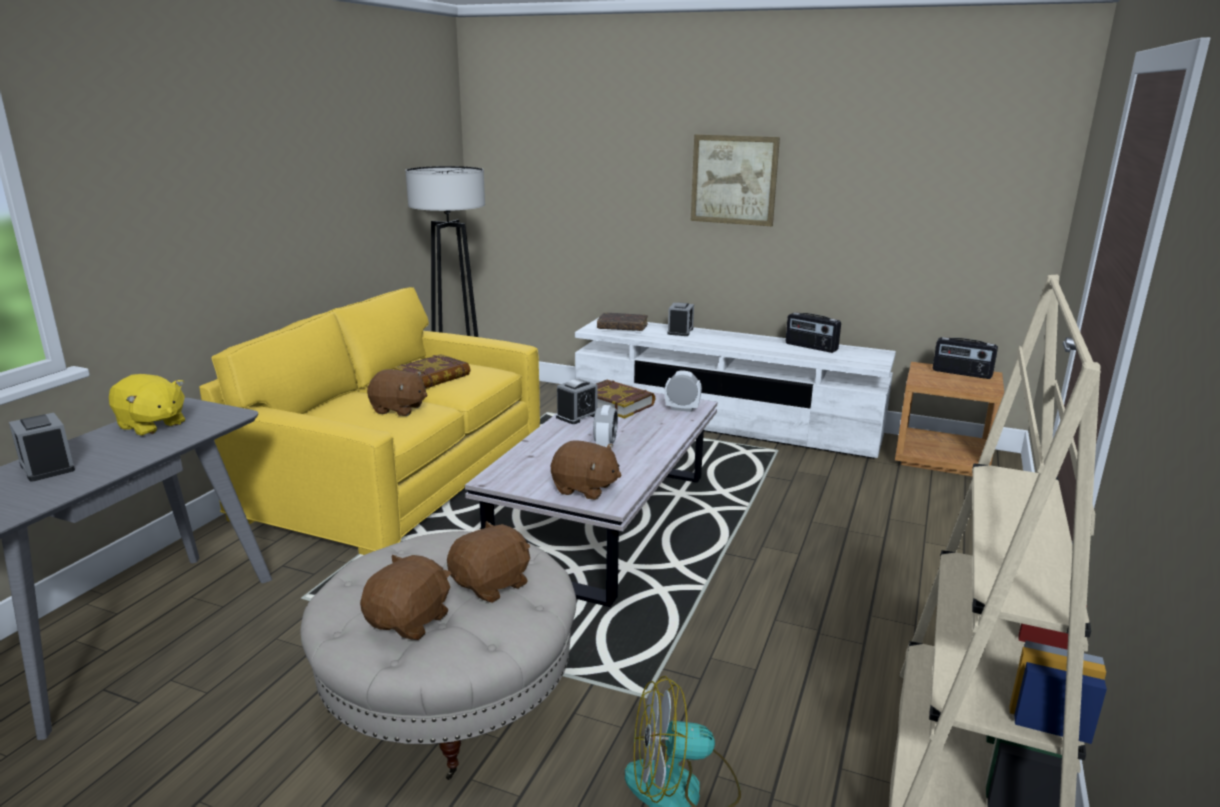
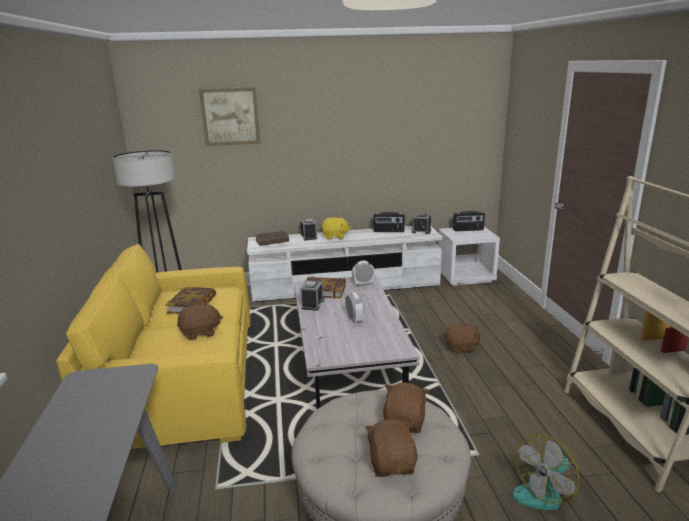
camera: 30 degrees left, 0 degrees up
(47, 467) = (49, 466): alarm clock -> alarm clock (421, 231)
(151, 425) = (85, 401): yellow plush toy -> yellow plush toy (335, 237)
(584, 489) = (378, 347): brown plush toy -> brown plush toy (461, 348)
(734, 180) = (327, 139): picture -> picture (230, 116)
(942, 458) = (466, 277): brown nightstand -> white nightstand

